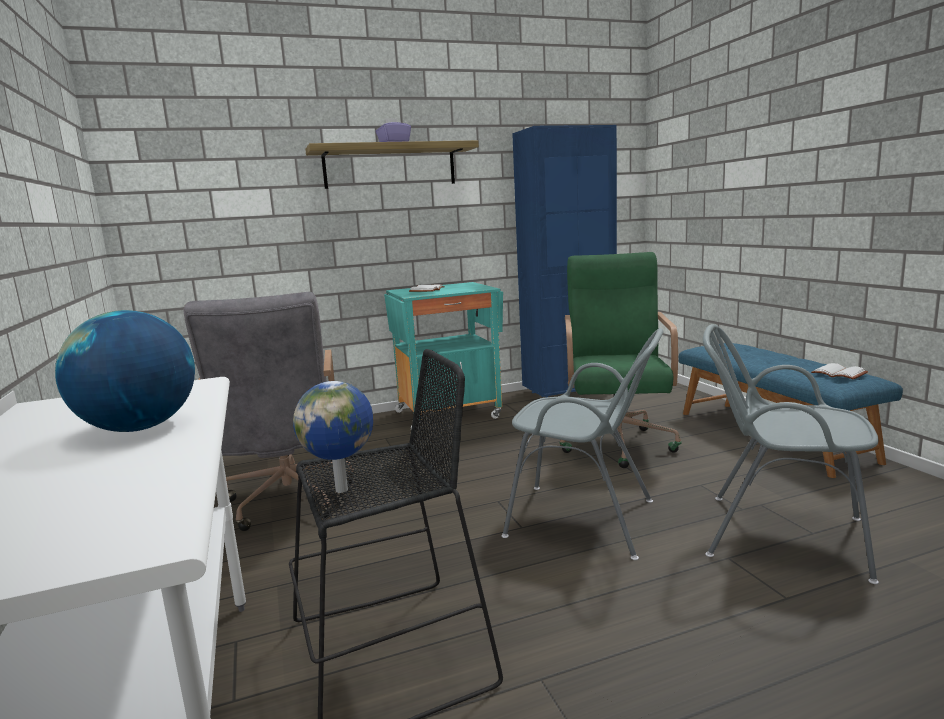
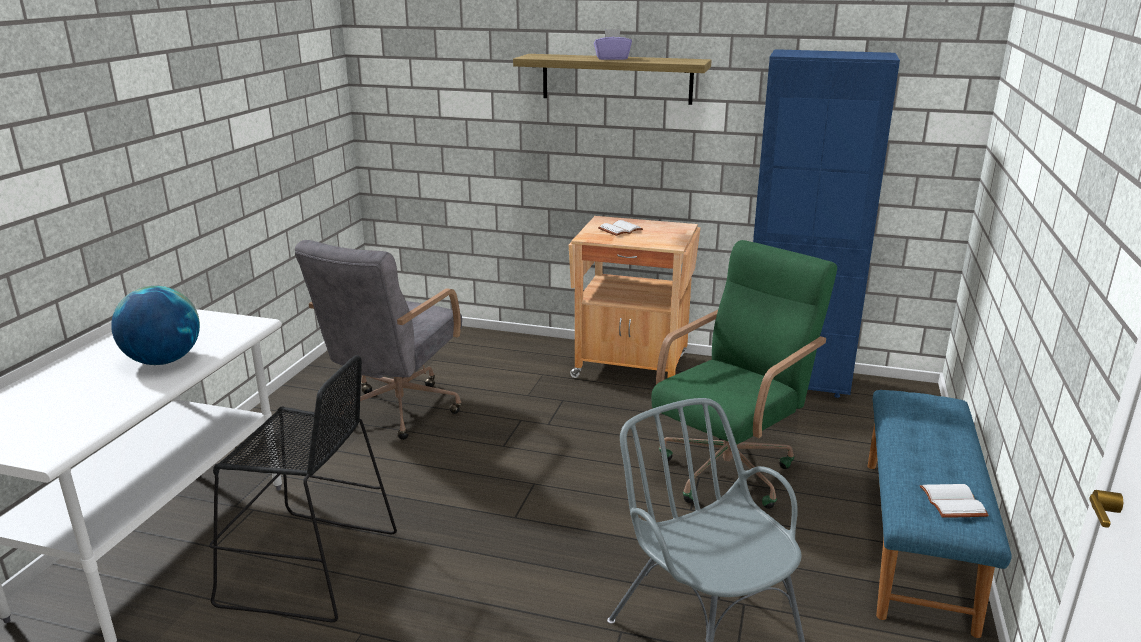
camera: 35 degrees right, 10 degrees up
(343, 489) = (260, 443): globe -> none
(449, 414) = (632, 367): turquoise cart -> brown cart
(587, 519) = (572, 537): grey chair -> none

